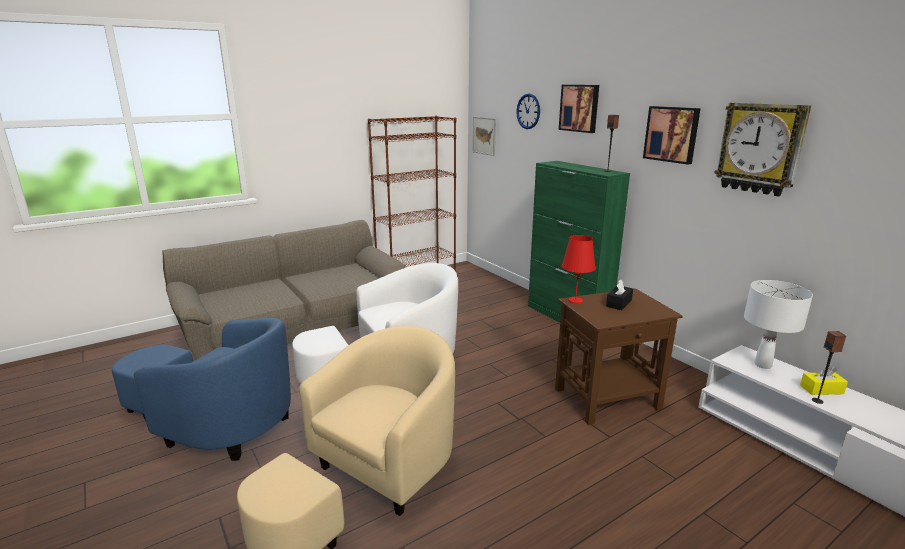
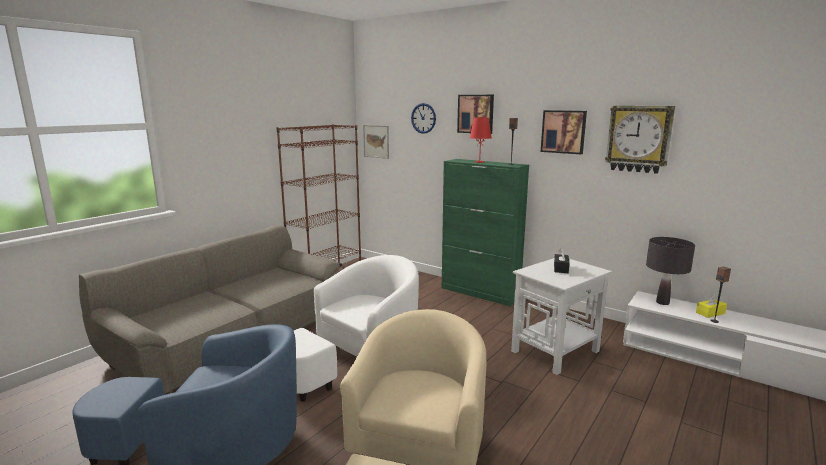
camera: 20 degrees left, 5 degrees down
(575, 300) = (527, 271): red table lamp -> red table lamp (479, 162)
(608, 398) = (556, 351): brown side table -> white side table
(763, 365) = (662, 302): white table lamp -> black table lamp

